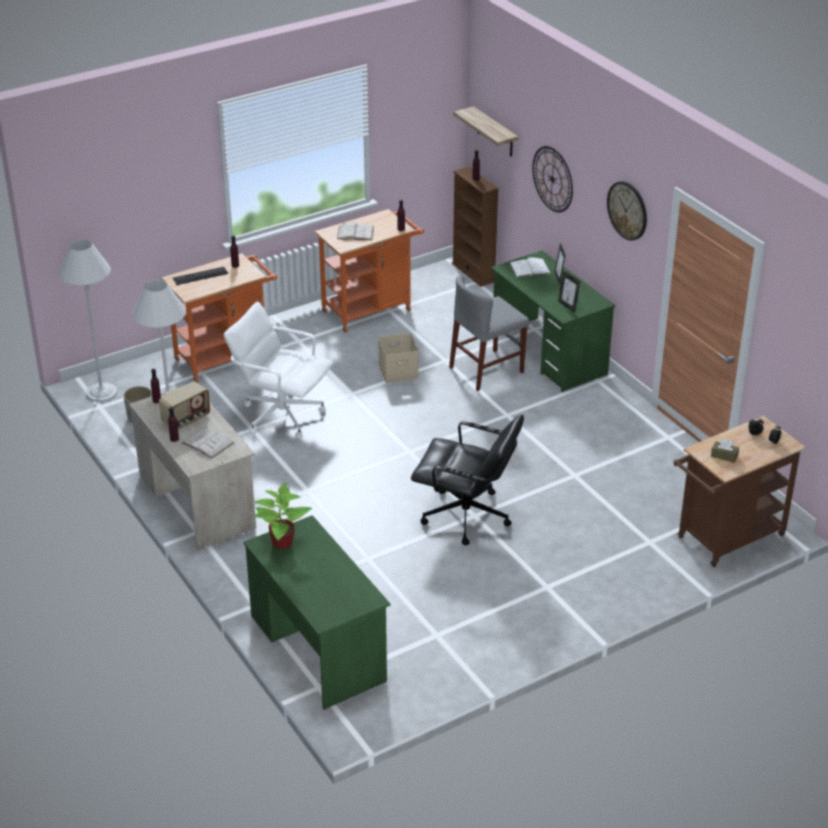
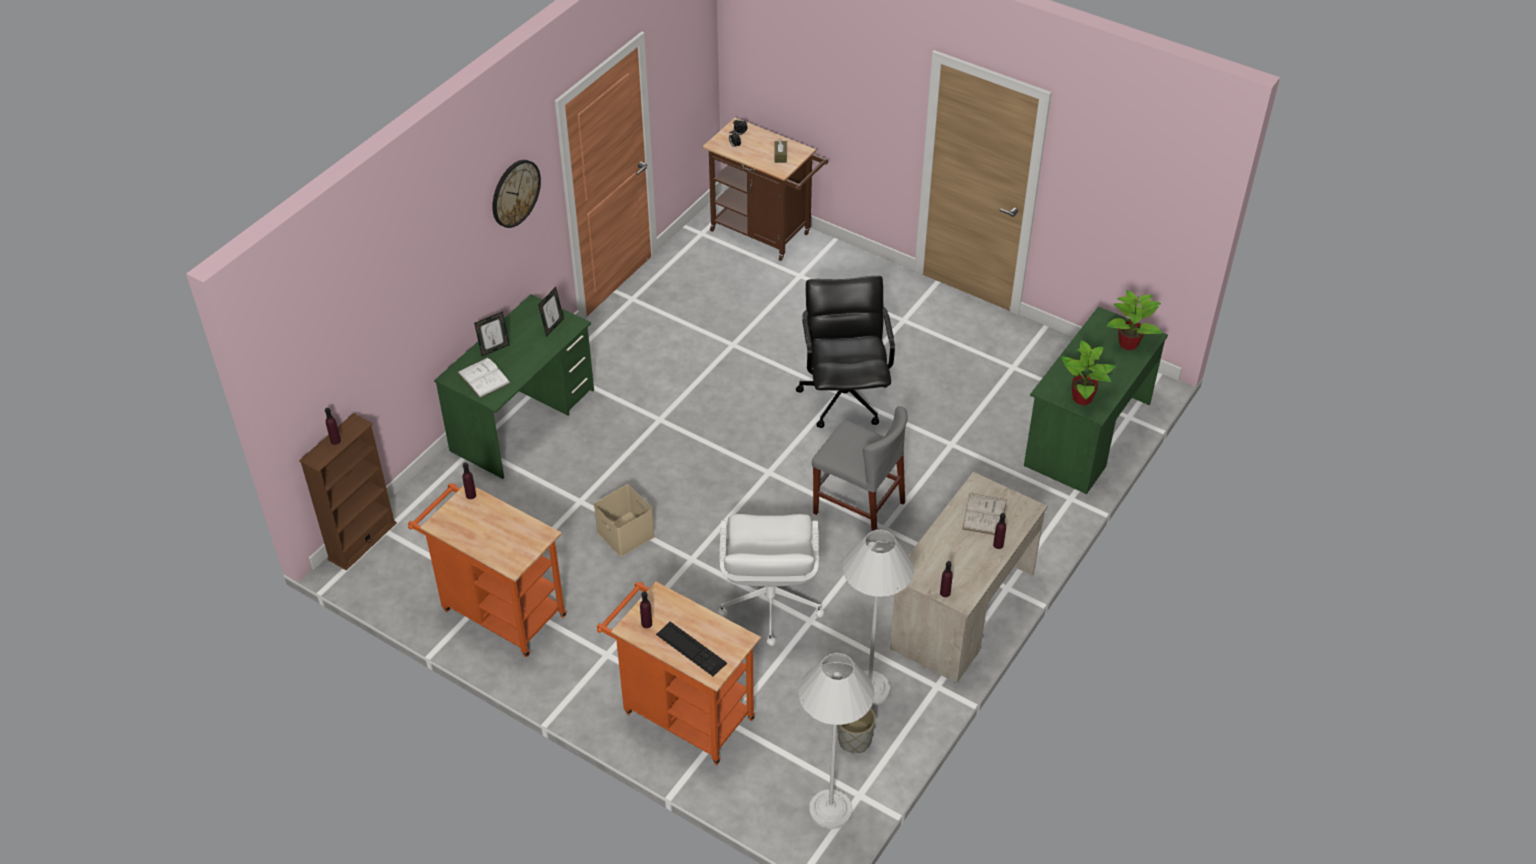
camera: 115 degrees left, 10 degrees up
(186, 419) = (959, 550): radio -> none
(325, 601) = (1129, 343): none -> potted plant
(355, 233) = (501, 536): white book -> none
(486, 370) = (581, 461): grey chair -> grey chair (858, 508)
(495, 132) = (325, 366): shelf -> none
(552, 179) = (420, 296): wall clock -> none

